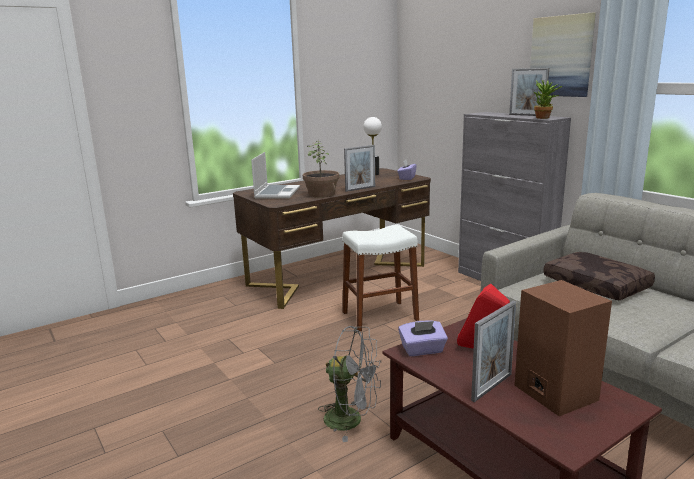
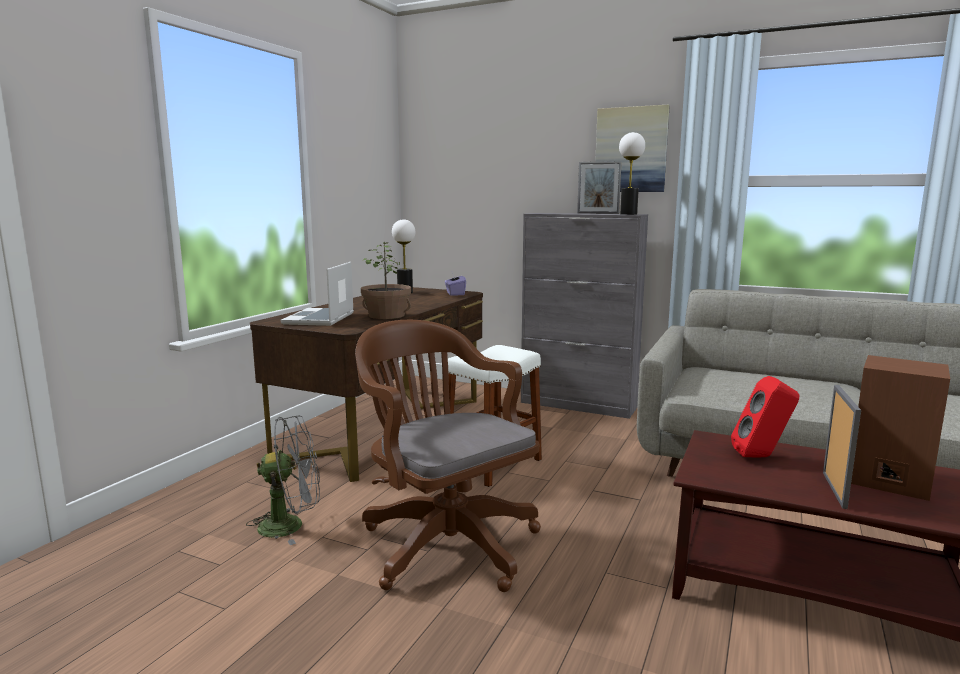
camera: 30 degrees left, 5 degrees down
(276, 193) = (320, 319): laptop -> laptop turned 150 degrees counterclockwise
(290, 359) = (444, 541): none -> brown office chair
(351, 420) = (607, 592): grey fan -> grey fan (291, 525)
(360, 189) = (424, 307): picture frame -> none
(422, 350) = (712, 470): purple tissue box -> none
(545, 118) = (628, 214): potted plant -> table lamp
(597, 285) = (753, 379): brown pillow -> none

